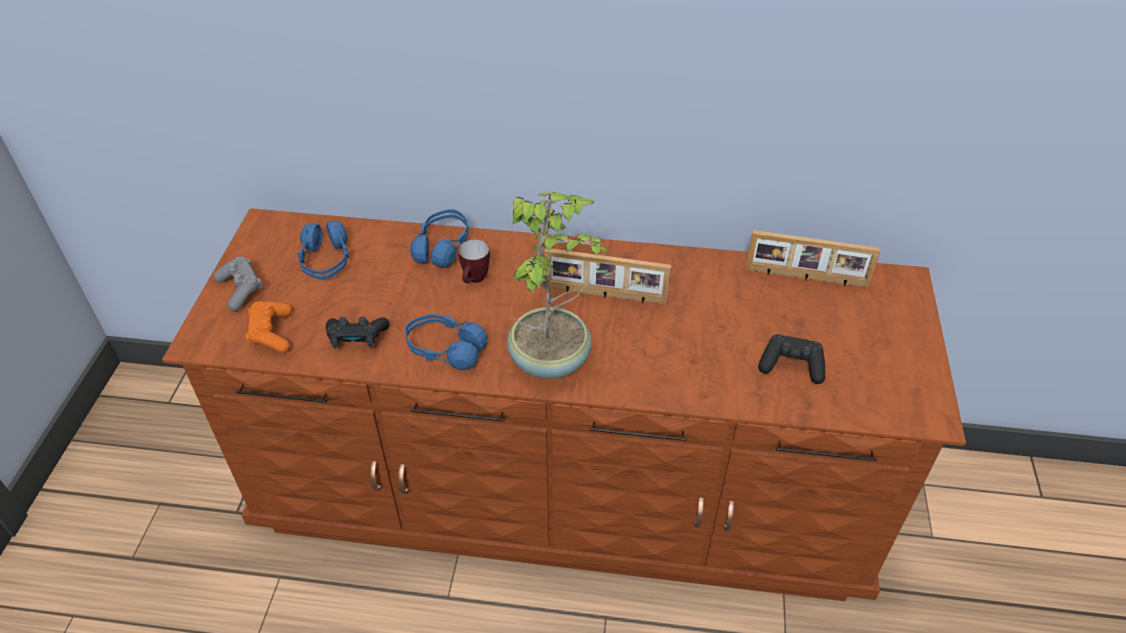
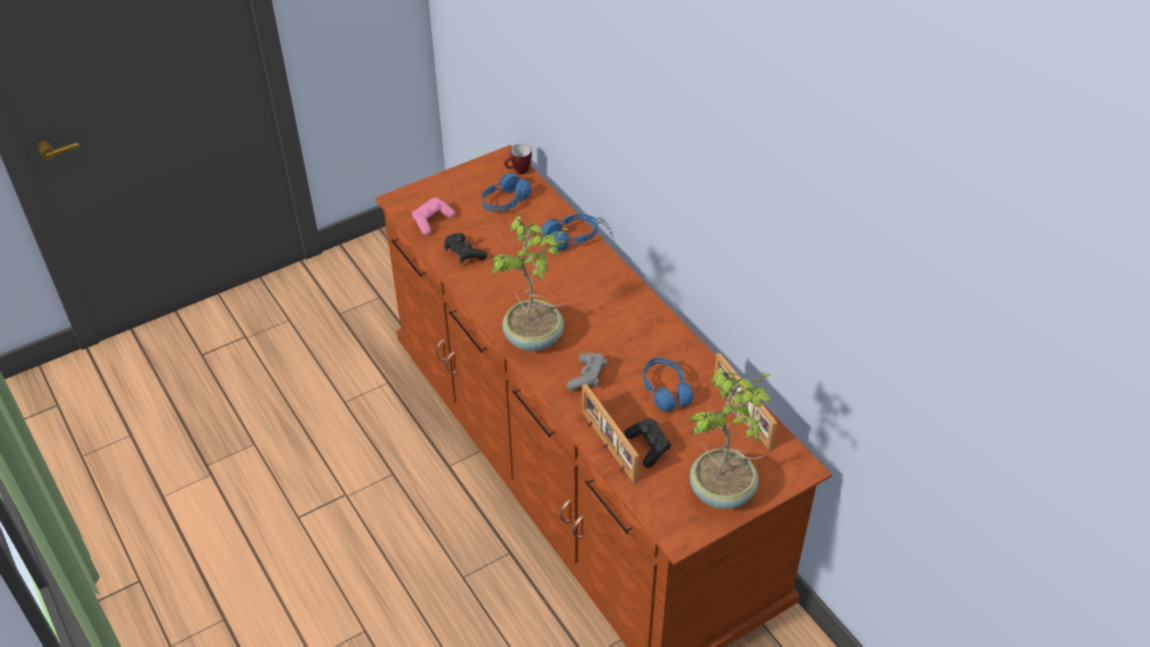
camera: 50 degrees right, 0 degrees up
(241, 290) = (448, 188): grey game controller -> grey game controller (587, 377)
(271, 334) = (432, 221): orange game controller -> pink game controller
(445, 350) = (494, 292): blue headphones -> blue headphones (665, 391)
(475, 280) = (559, 269): mug -> mug (518, 172)
(605, 296) = (612, 330): picture frame -> picture frame (607, 446)
(897, 348) = (724, 492): none -> potted plant

